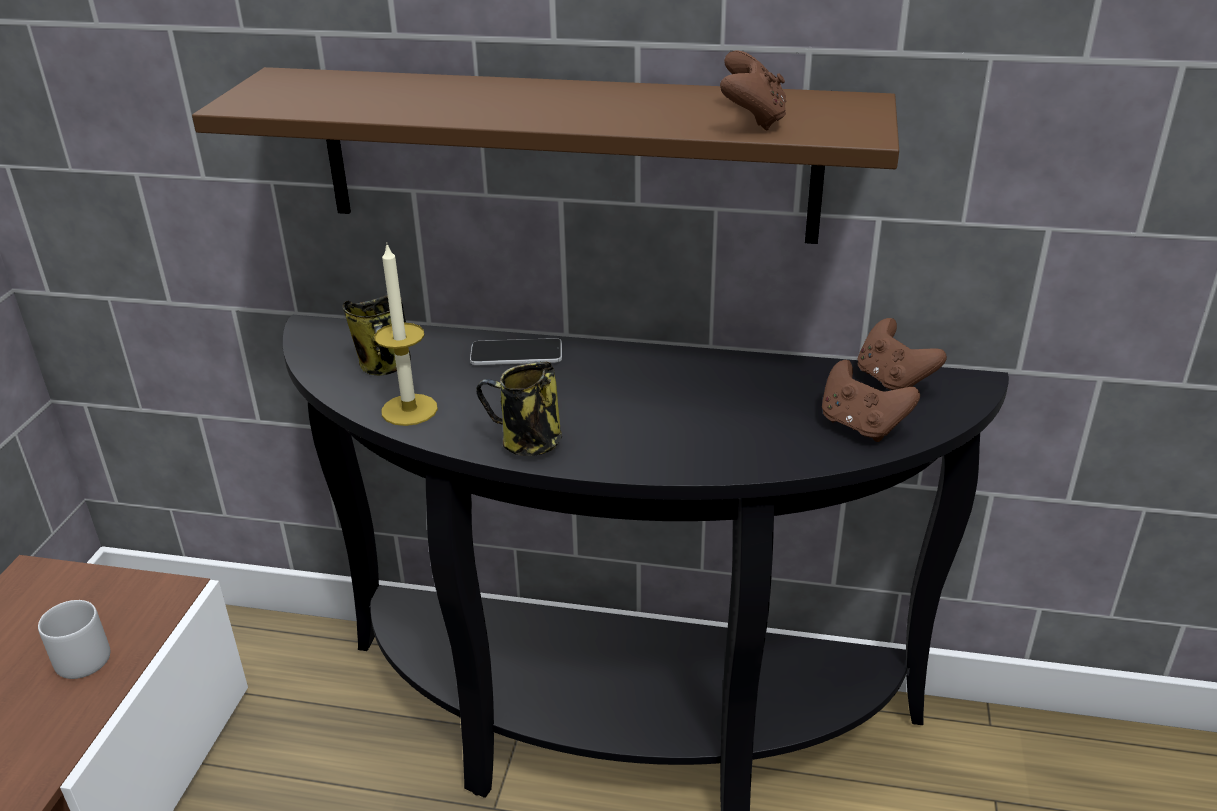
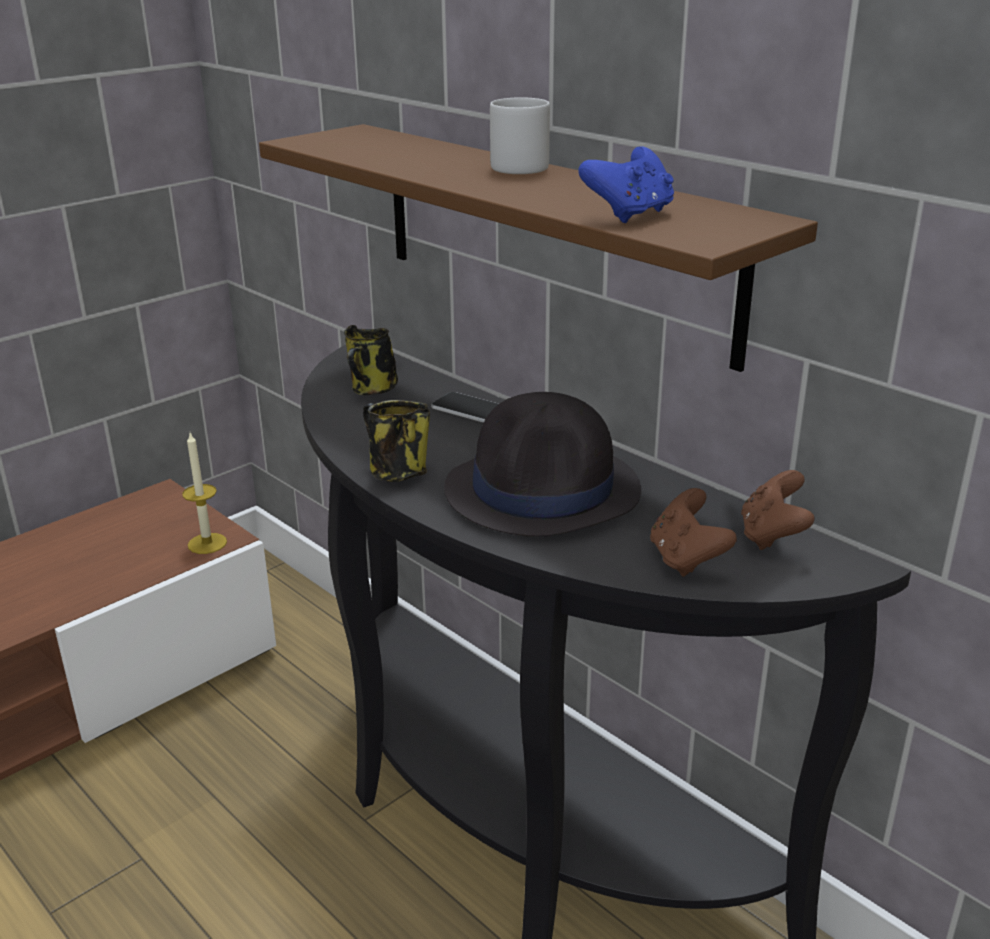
camera: 35 degrees right, 5 degrees down
(78, 657) = (138, 555): grey mug -> grey mug (516, 166)
(409, 410) = (348, 423): candle -> candle (207, 543)
(679, 410) = (544, 491): none -> black hat
(752, 120) = (630, 214): brown game controller -> blue game controller

